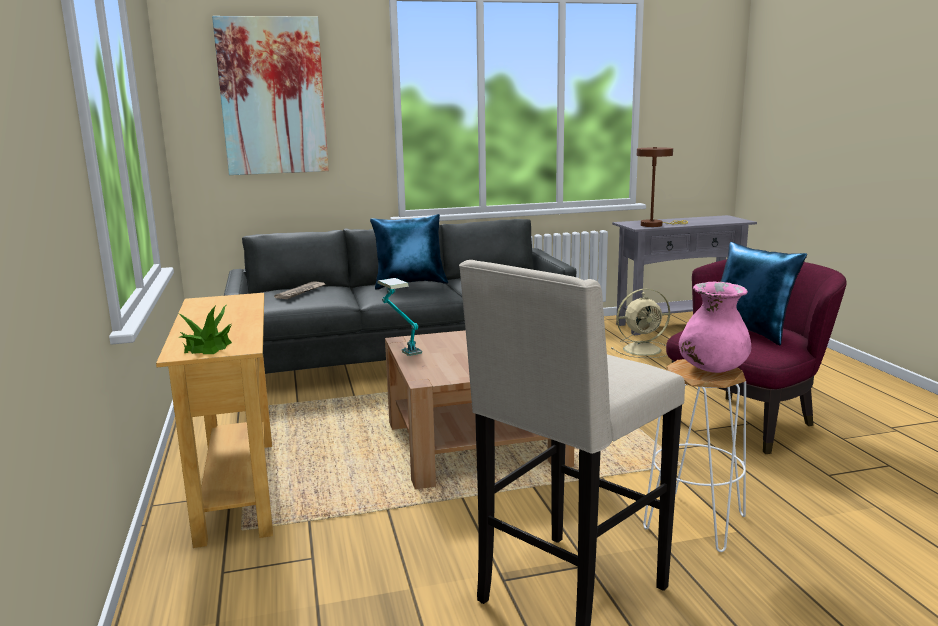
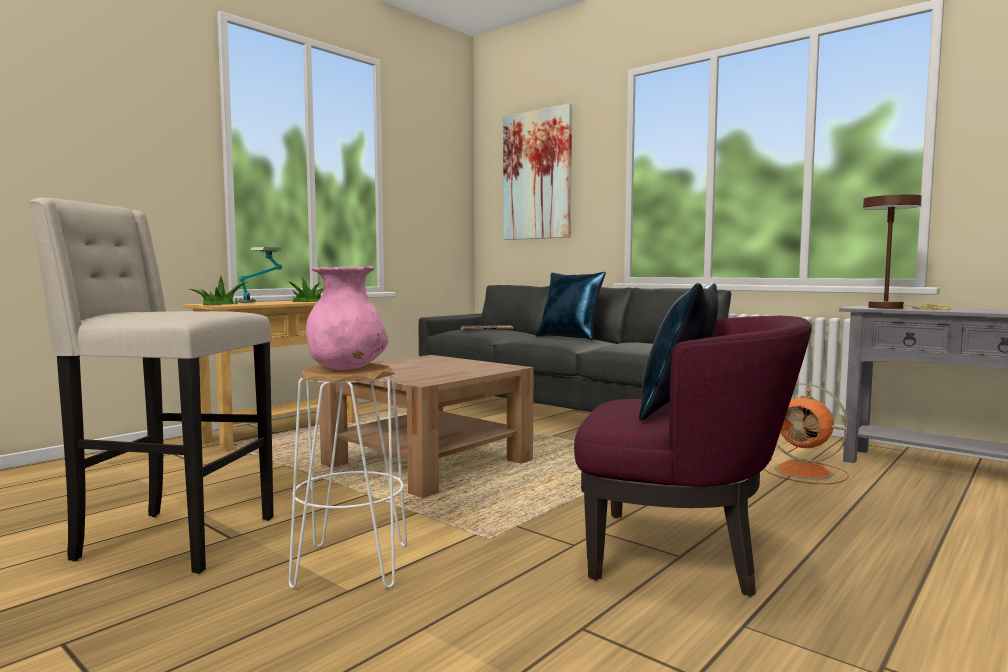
camera: 55 degrees right, 10 degrees down
(232, 310) = (308, 301): none -> potted plant
(400, 346) = (414, 358): table lamp -> table lamp (261, 301)
(643, 349) = (805, 472): beige fan -> orange fan

